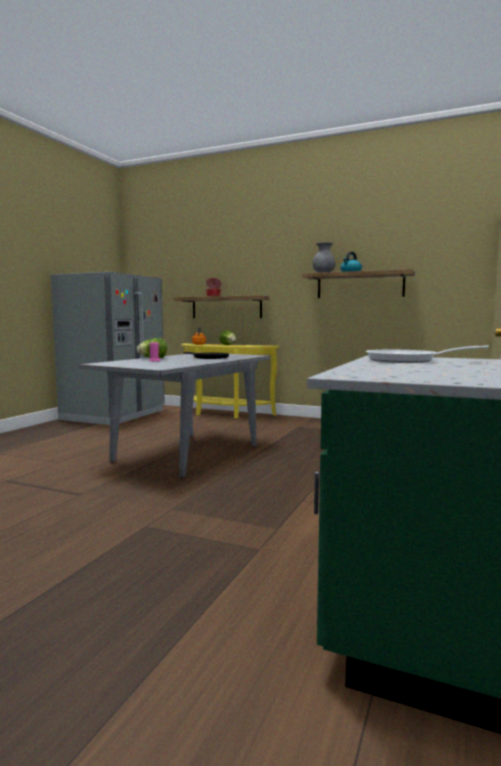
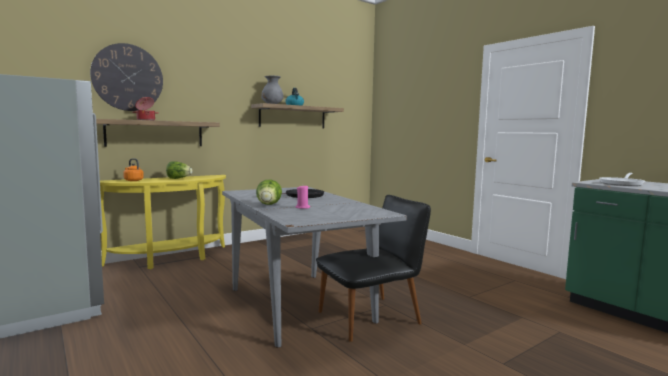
camera: 60 degrees left, 0 degrees up
(189, 473) = (368, 317): none -> black chair
(209, 263) = (128, 77): none -> wall clock

